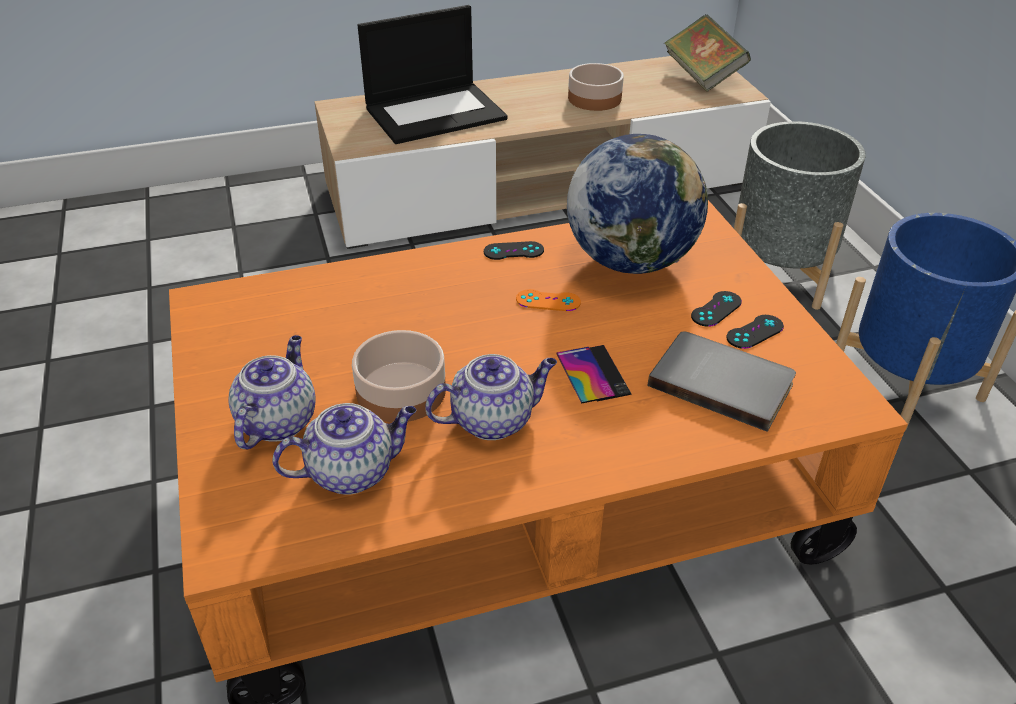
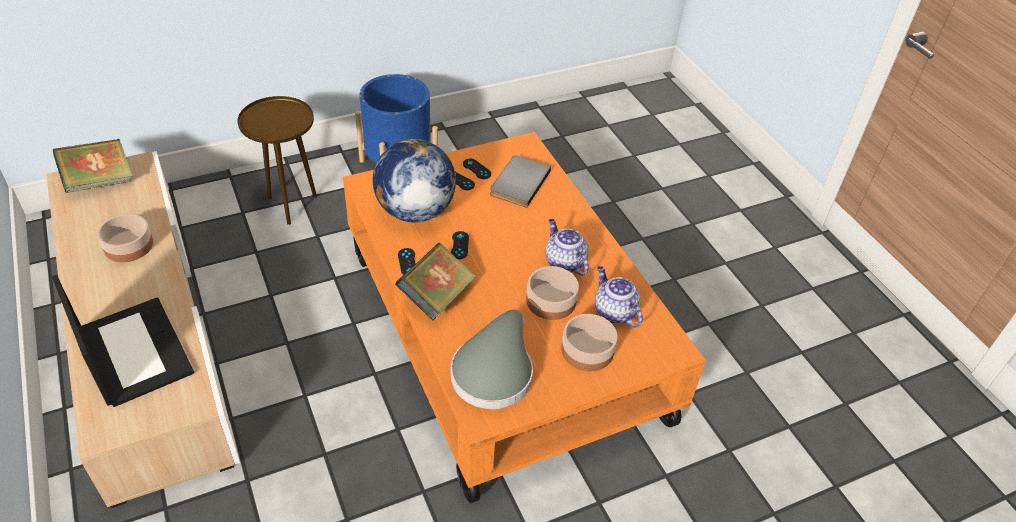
camera: 100 degrees left, 5 degrees up
(277, 421) = (586, 350): teapot -> bowl
(278, 317) = (494, 371): none -> grey hat
(437, 273) = (436, 297): none -> book
(548, 301) = (459, 245): orange game controller -> black game controller
(592, 374) = (521, 227): phone -> none
(777, 273) = (291, 205): grey planter -> brown side table

